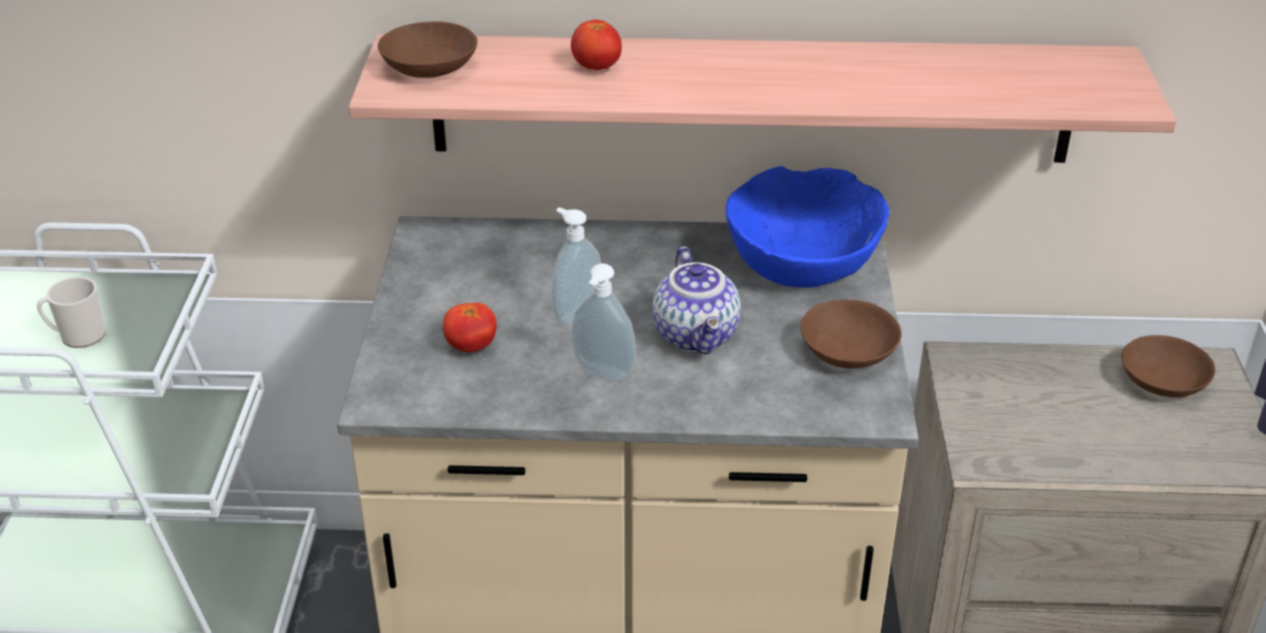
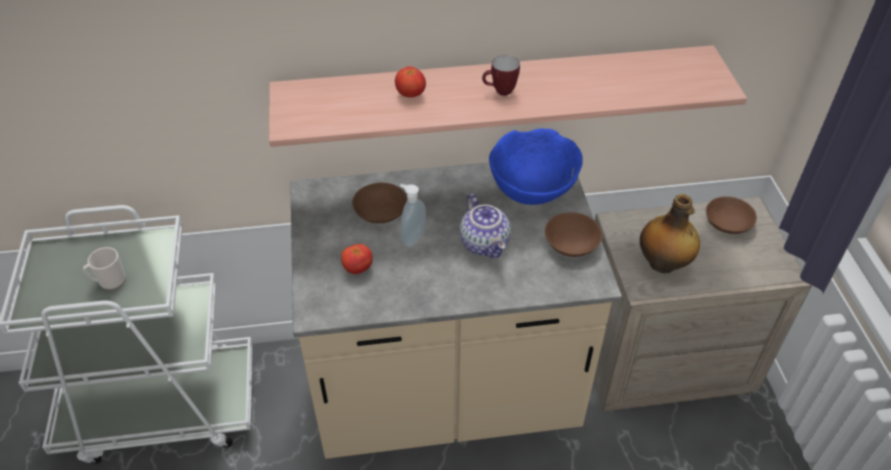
camera: 10 degrees left, 10 degrees up
(432, 67) = (311, 104): brown bowl -> brown bowl (381, 211)
(602, 375) = (438, 278): soap dispenser -> none
(745, 76) = (499, 92): none -> mug
(1028, 430) = (663, 264): none -> bottle

